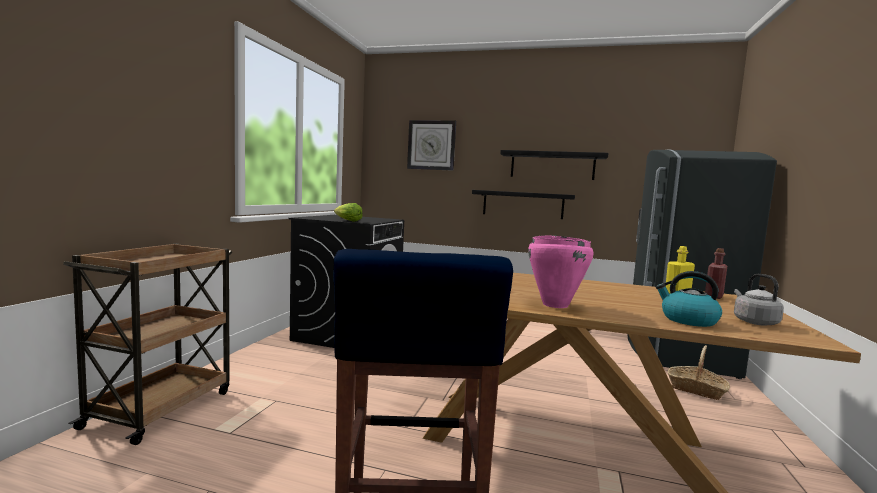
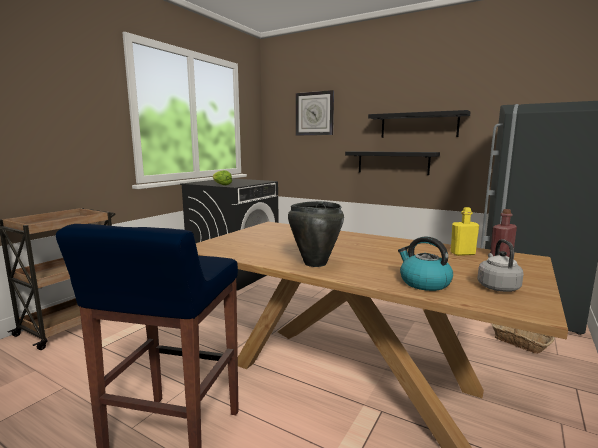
camera: 15 degrees right, 5 degrees up
(555, 305) = (314, 263): pink cooking pot -> black cooking pot

